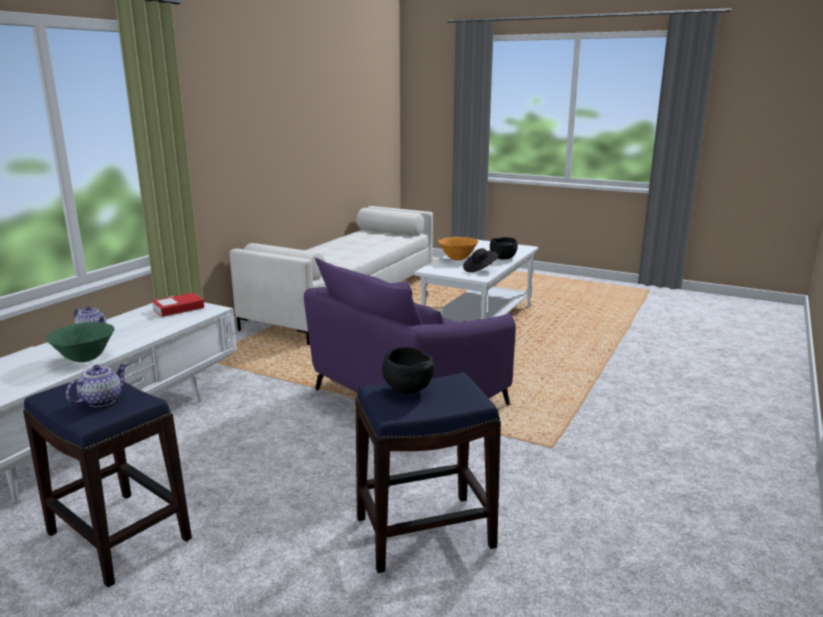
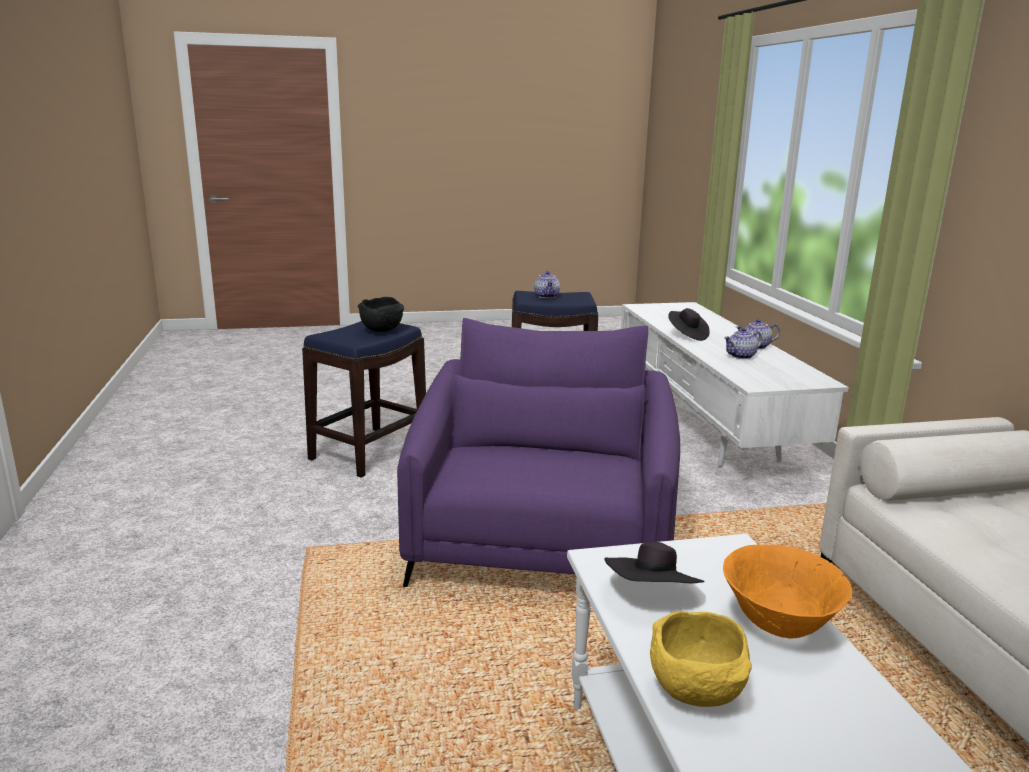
camera: 140 degrees right, 0 degrees up
(85, 359) = (687, 335): green bowl -> black hat
(137, 328) = (741, 356): none -> teapot
(178, 309) = (783, 377): book -> none
(502, 258) = (698, 693): black bowl -> yellow bowl

